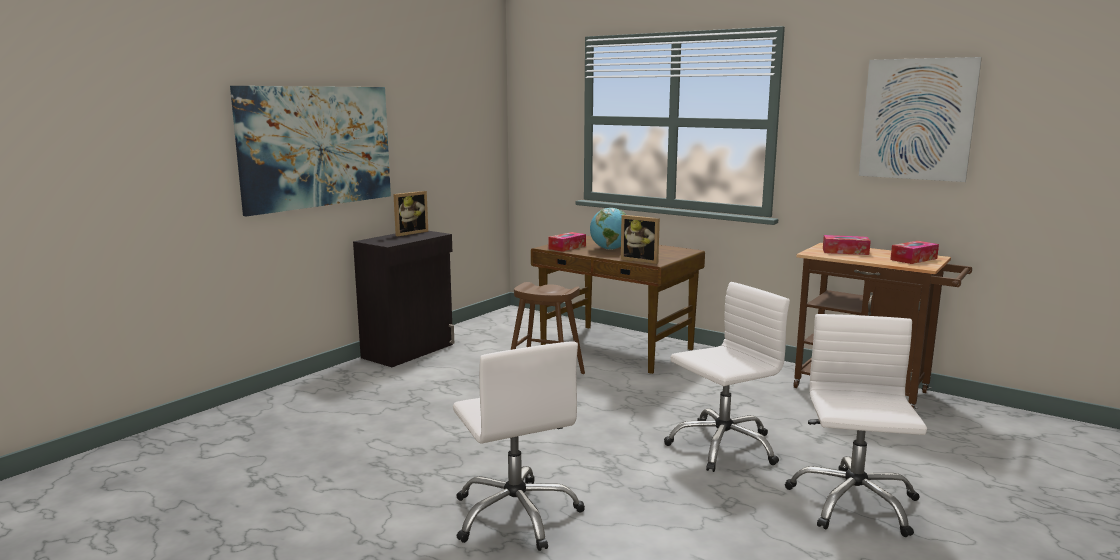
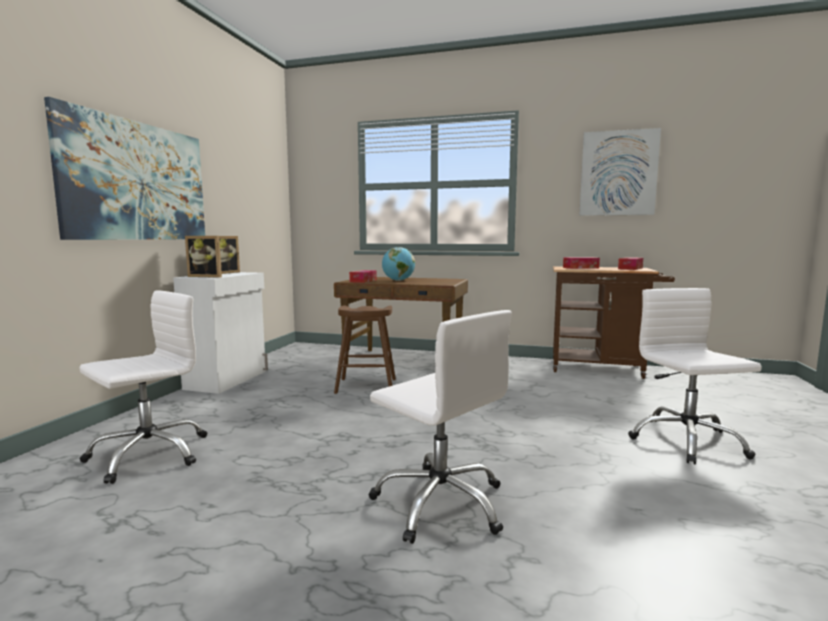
camera: 20 degrees left, 5 degrees down
(409, 351) = (228, 380): black cabinet -> white cabinet
(641, 260) = (433, 283): picture frame -> picture frame (207, 276)
(722, 446) = (551, 416): white office chair -> white office chair (149, 454)

